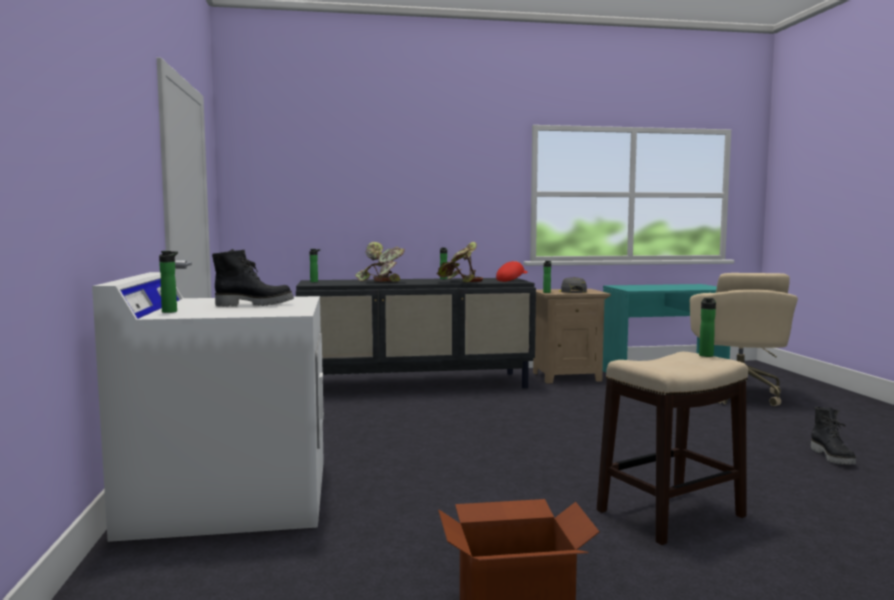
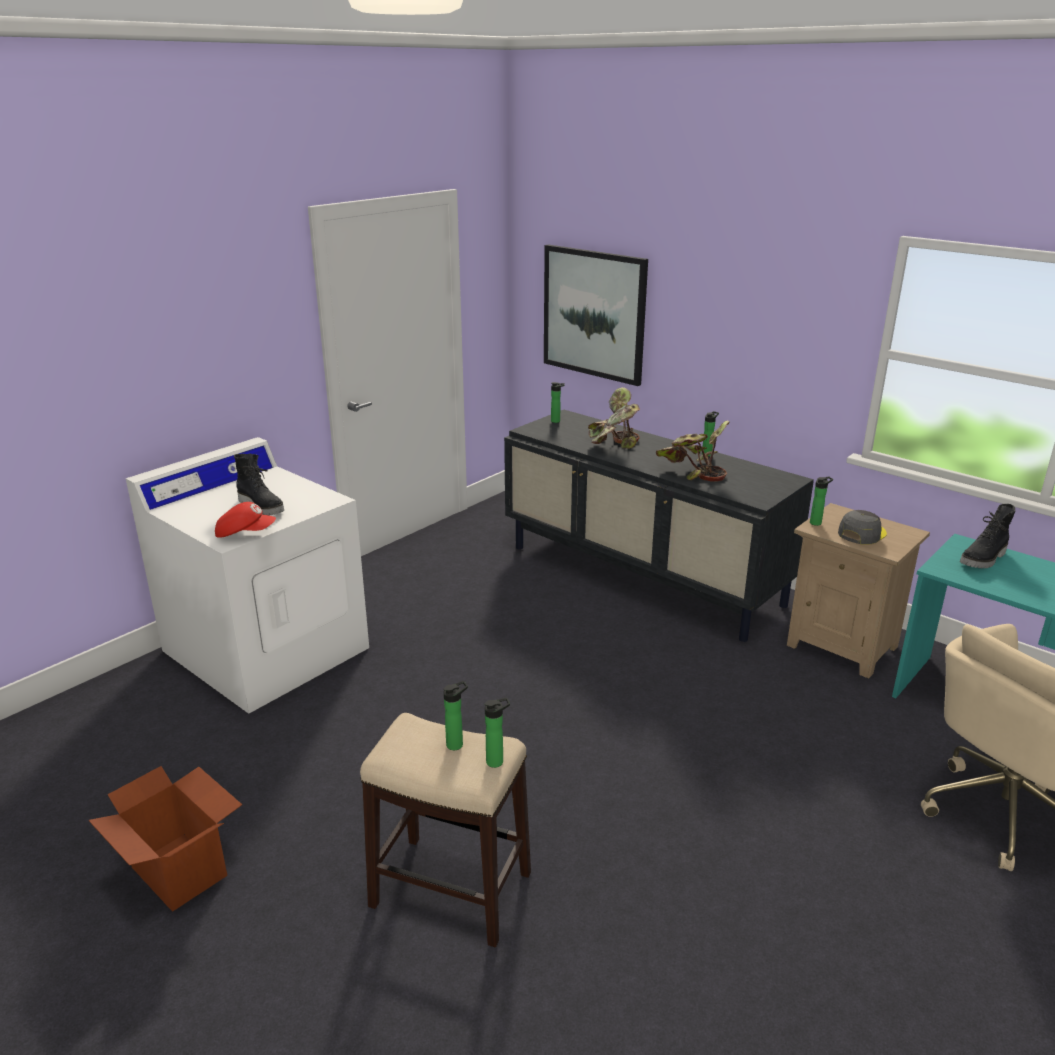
camera: 50 degrees right, 20 degrees up
(171, 311) = (193, 501): bottle -> bottle (457, 744)
(311, 203) = (594, 314): none -> picture
(511, 280) = (763, 491): red cap -> red cap (245, 533)
(833, 457) = (805, 984): black boot -> black boot (984, 559)

